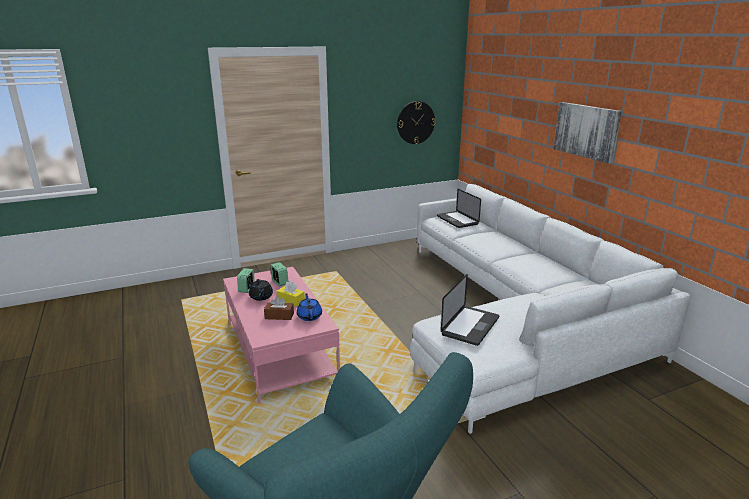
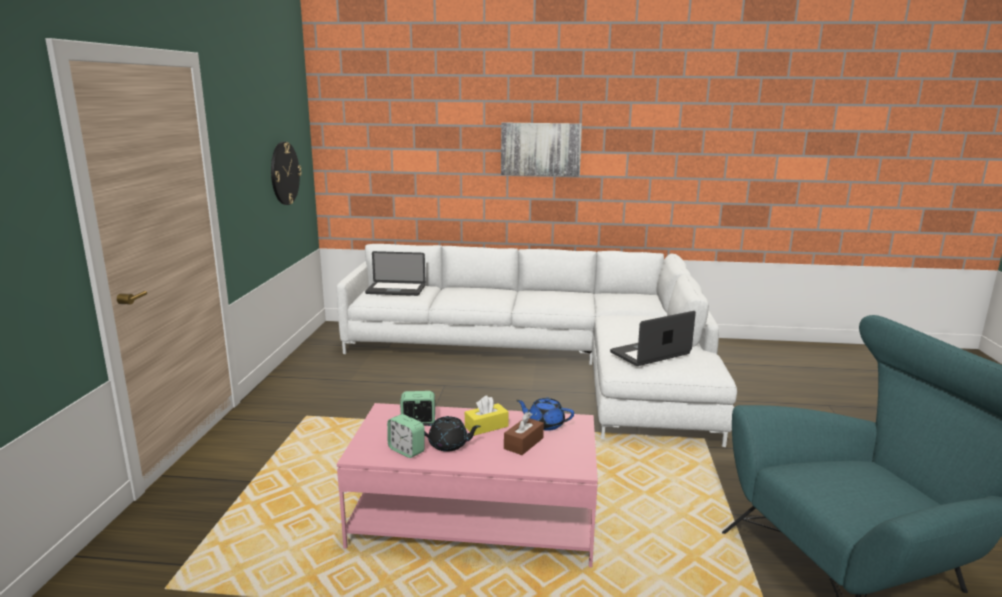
camera: 60 degrees left, 5 degrees down
(470, 326) = (650, 353): laptop -> laptop turned 90 degrees counterclockwise

